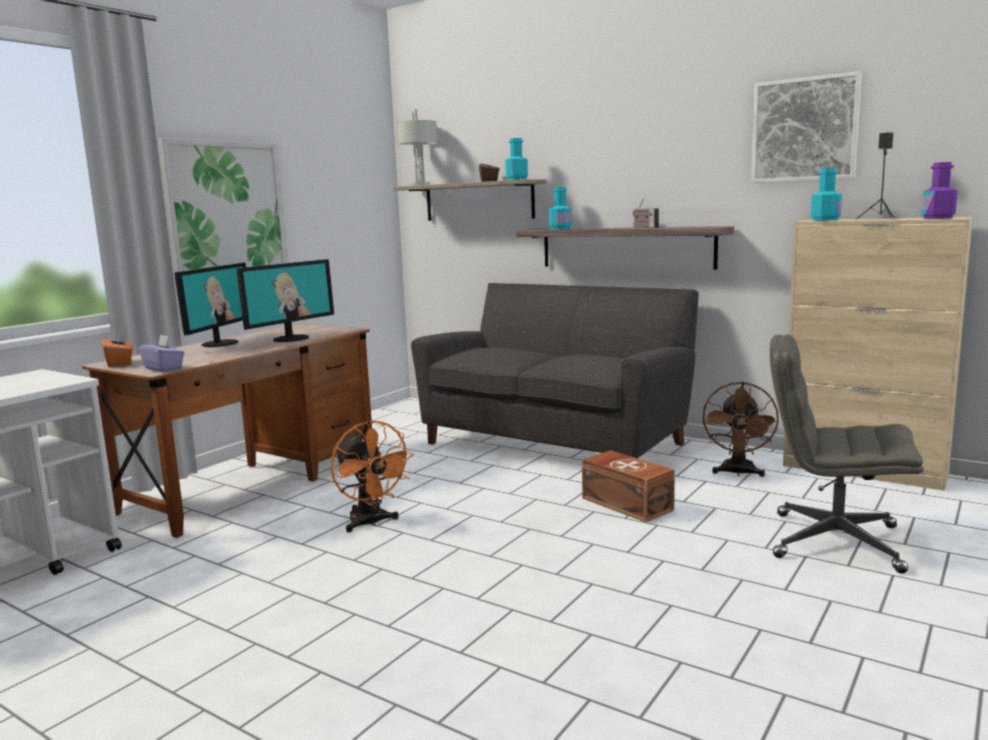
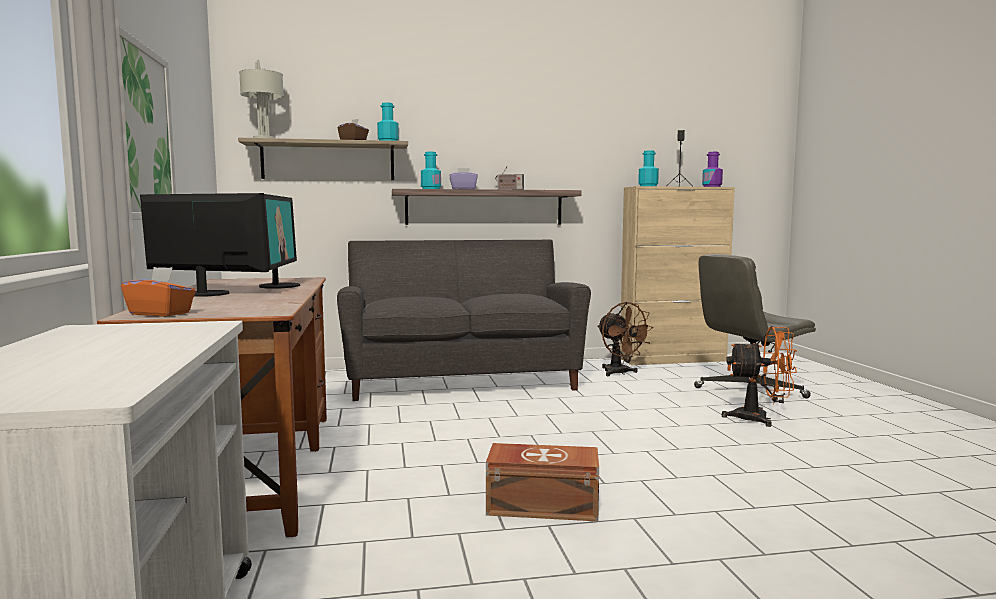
camera: 45 degrees left, 5 degrees down
(164, 368) = (264, 310): purple tissue box -> purple tissue box (463, 189)
(219, 343) = (204, 294): monitor -> monitor turned 45 degrees counterclockwise
(371, 523) = (468, 462): orange fan -> orange fan (760, 419)
(627, 503) = (607, 402): brown storage box -> brown storage box (541, 505)
(804, 130) = (620, 124): picture -> none

